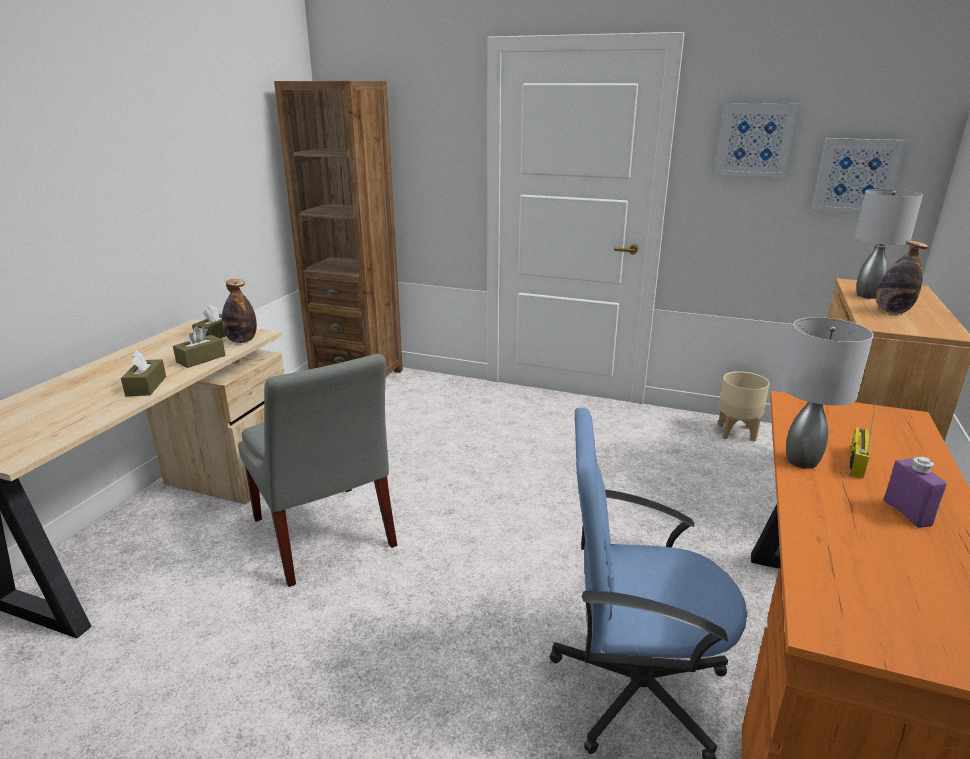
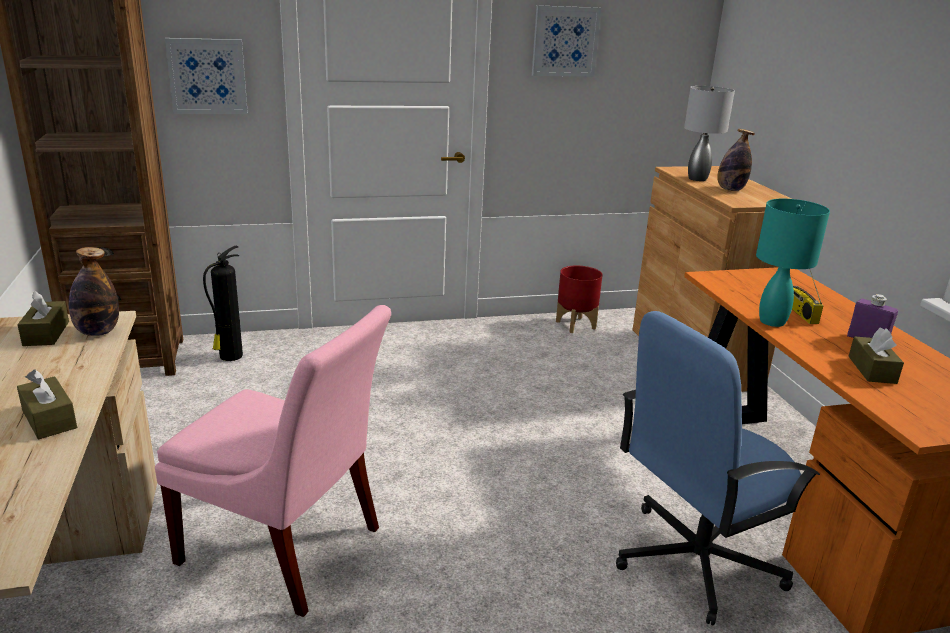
camera: 35 degrees left, 0 degrees up
(201, 359) = (75, 367): brown tissue box -> brown tissue box (872, 370)
(324, 536) = (286, 549): grey chair -> pink chair
(420, 389) = (230, 356): none -> fire extinguisher
(737, 432) = (576, 325): beige planter -> red planter
(800, 460) = (771, 321): grey table lamp -> turquoise table lamp
(856, 175) = (647, 73): picture -> picture (207, 76)

